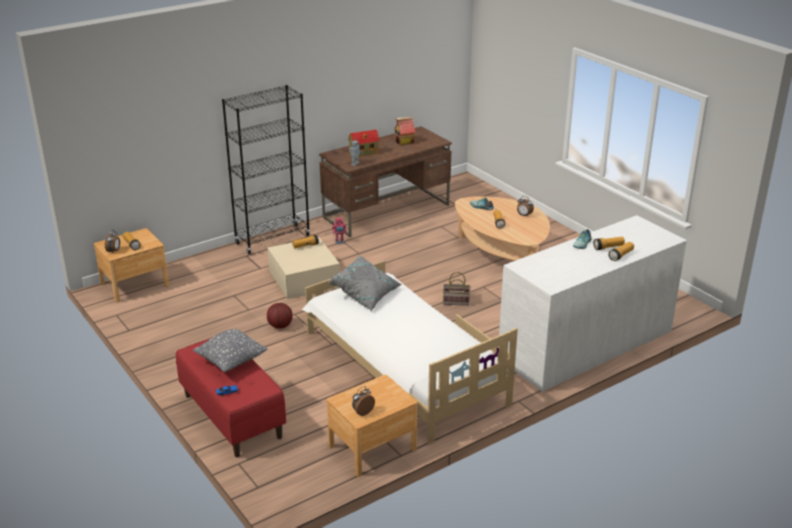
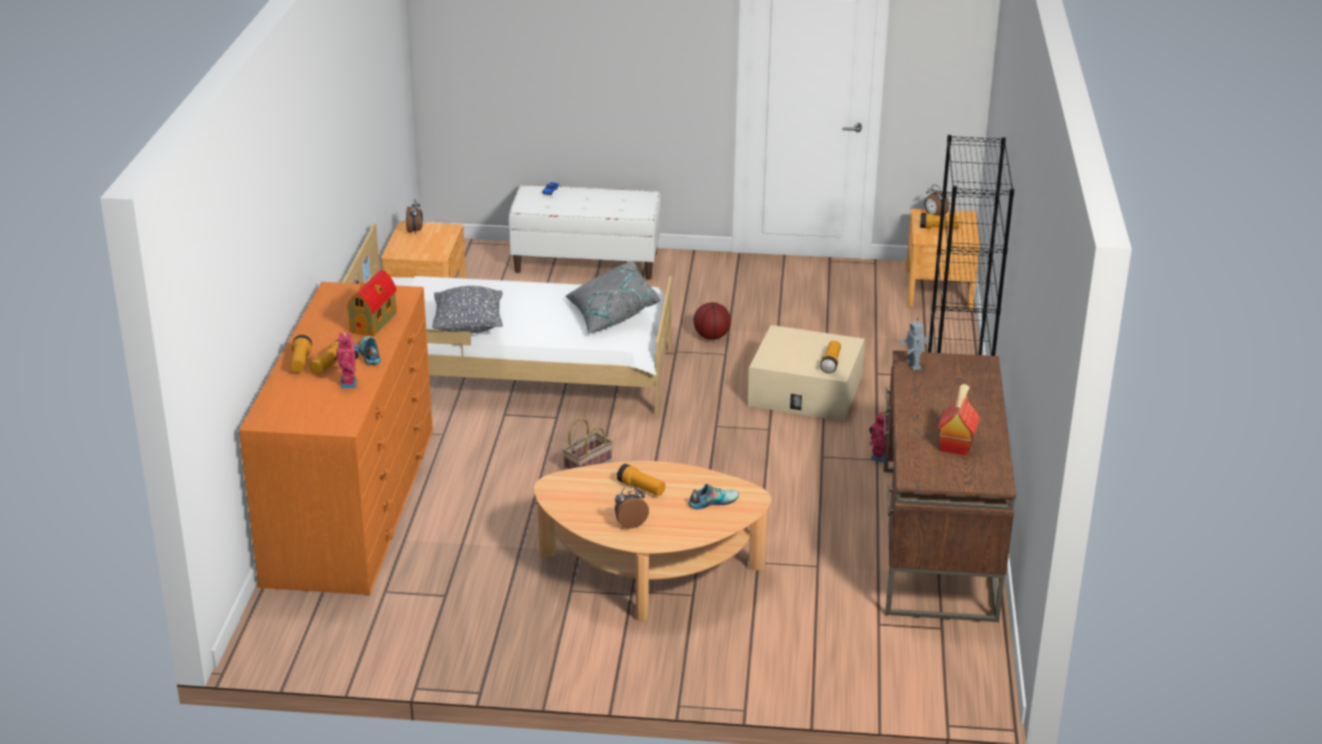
camera: 130 degrees right, 0 degrees up
(231, 362) = (595, 206): grey pillow -> grey pillow (468, 327)
(232, 416) = (586, 262): red bench -> white bench
(363, 153) = (951, 389): toy house -> toy house (374, 322)
(585, 344) = (351, 504): white dresser -> orange dresser
(610, 235) = (350, 383): none -> toy robot

